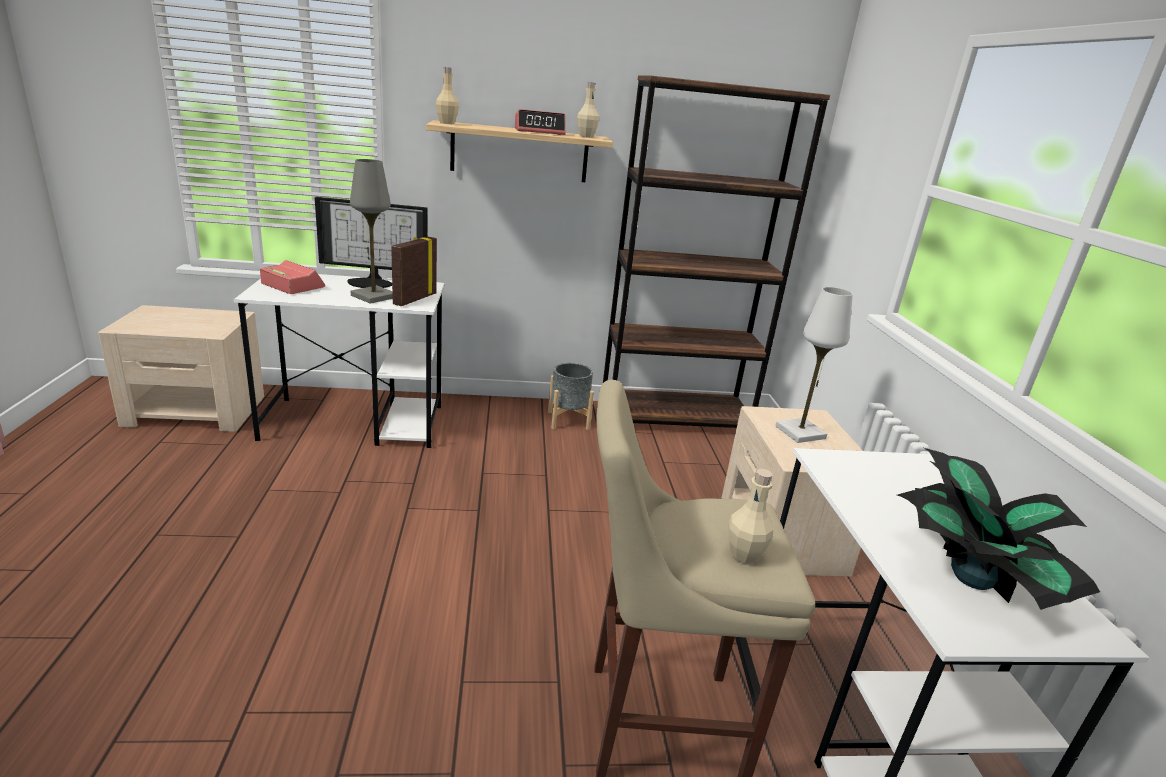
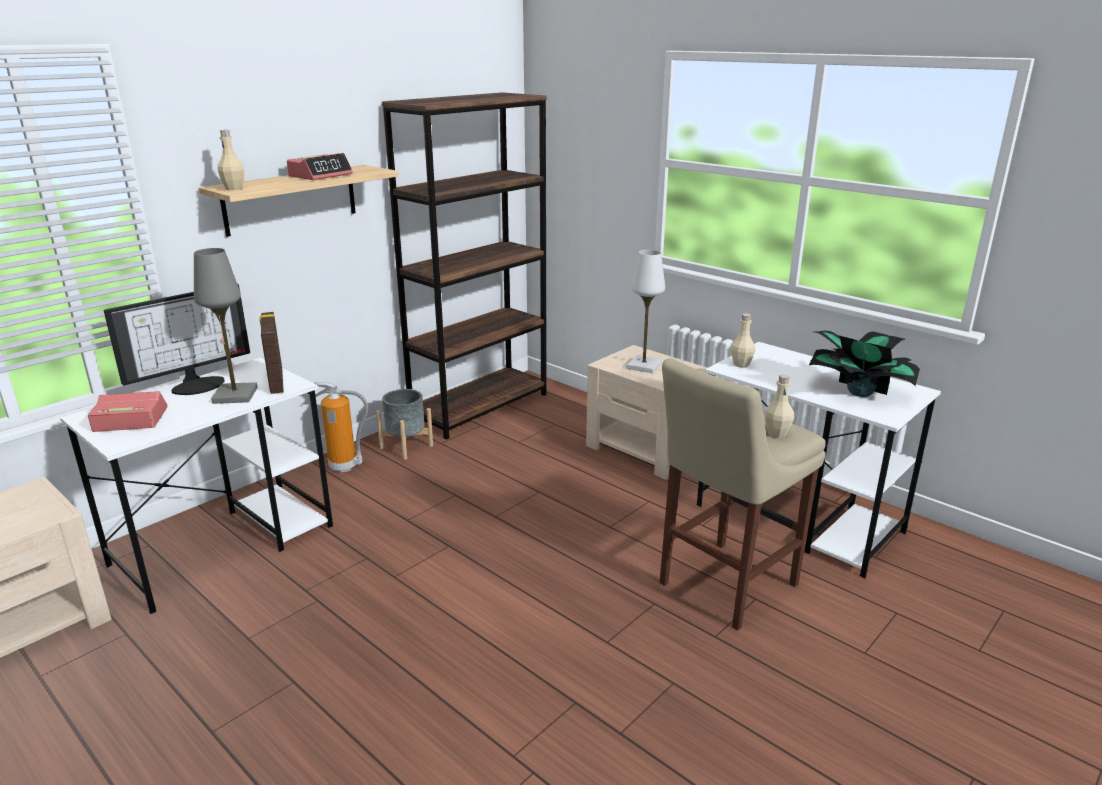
camera: 40 degrees left, 0 degrees up
(504, 412) = (344, 466): none -> fire extinguisher
(586, 136) = (363, 170): beige bottle -> beige bottle (741, 364)

